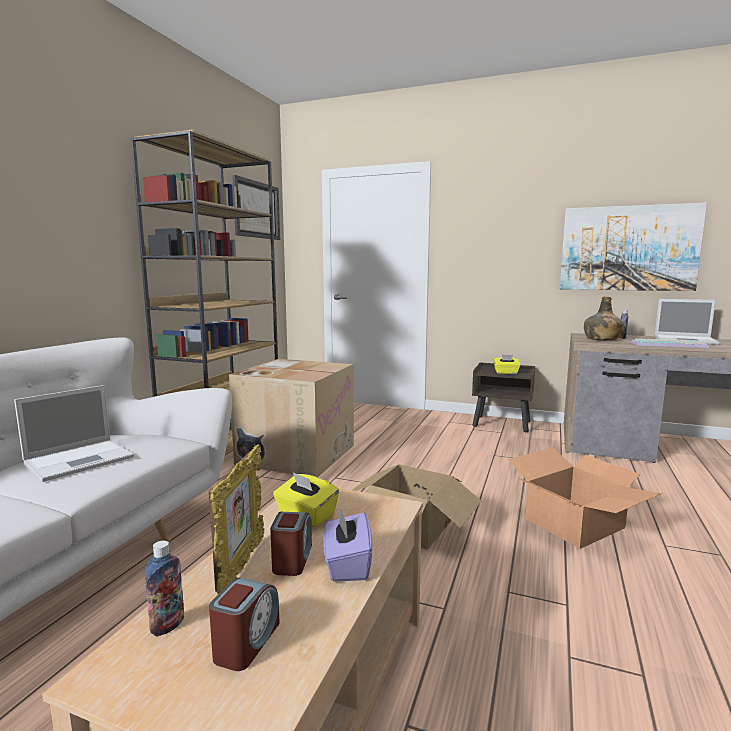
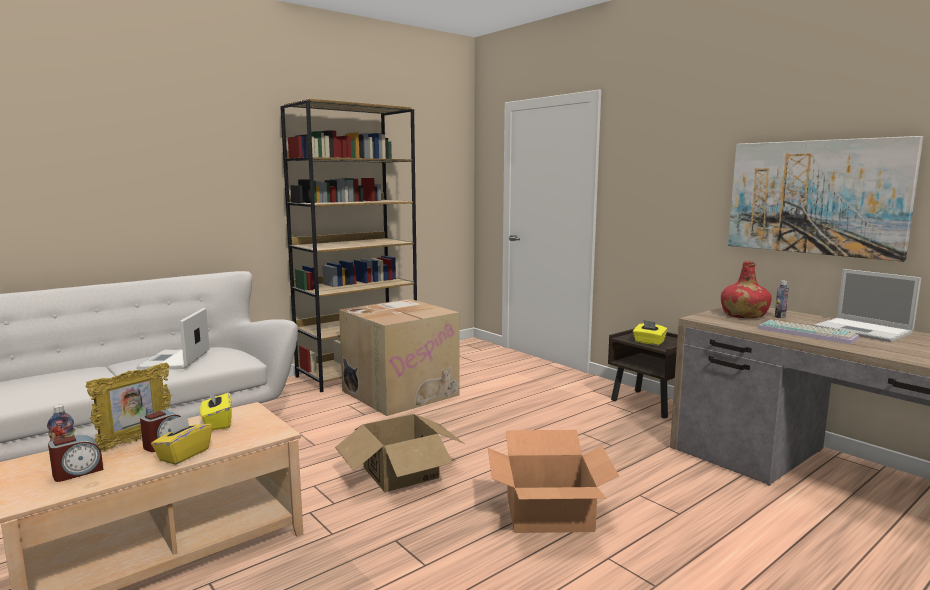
camera: 30 degrees right, 0 degrees up
(81, 459) = (174, 360): laptop -> laptop turned 105 degrees clockwise
(256, 210) = (433, 148): picture -> none
(347, 564) = (183, 455): purple tissue box -> yellow tissue box
(601, 339) = (743, 315): green bottle -> red bottle

